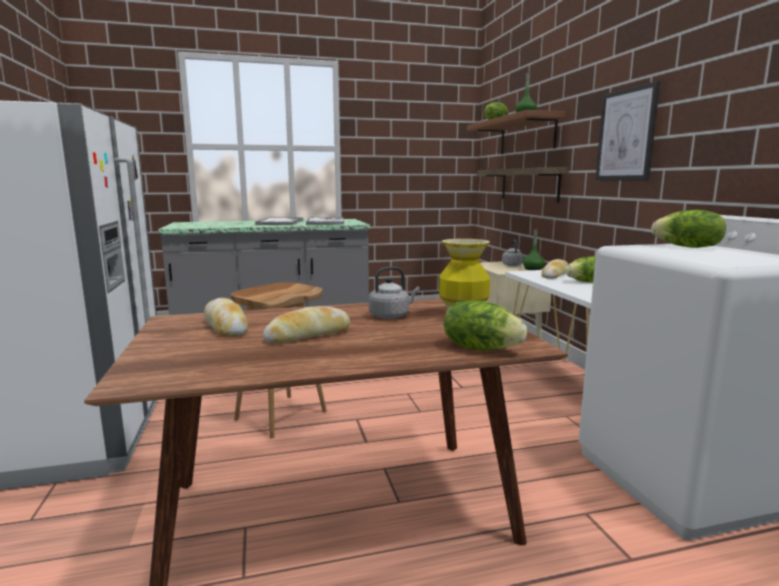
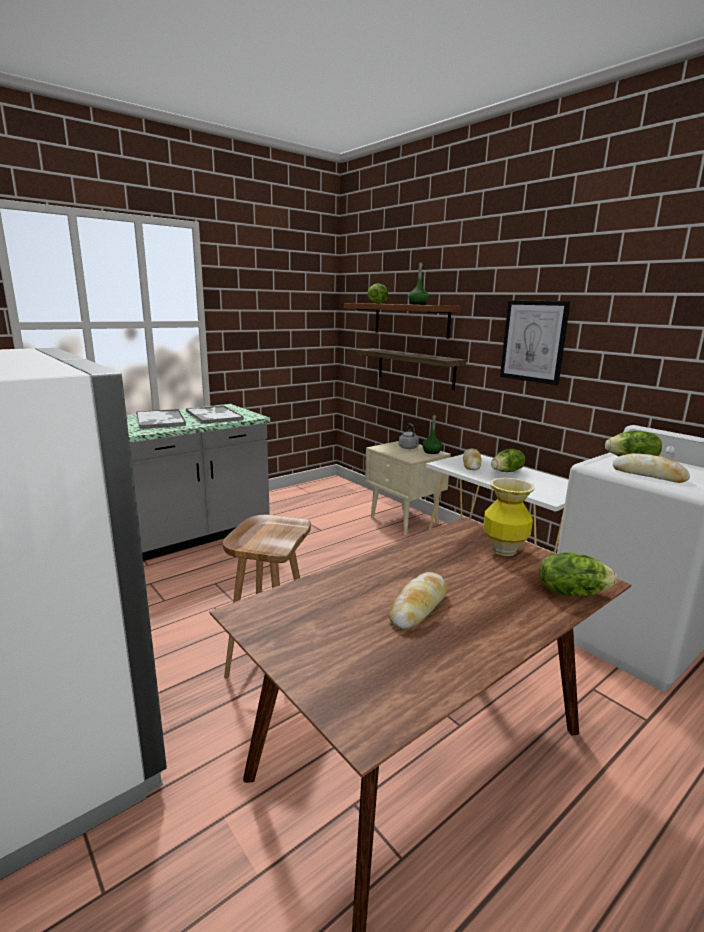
camera: 25 degrees left, 5 degrees up
(226, 326) = (321, 611): bread -> bread (649, 475)
(391, 316) = (446, 560): grey kettle -> none

